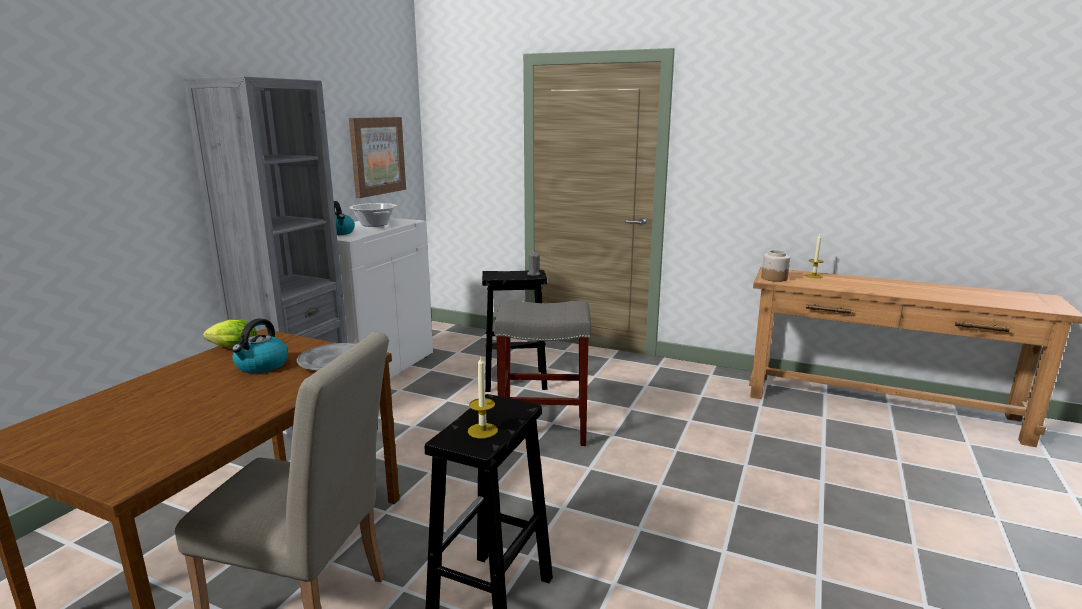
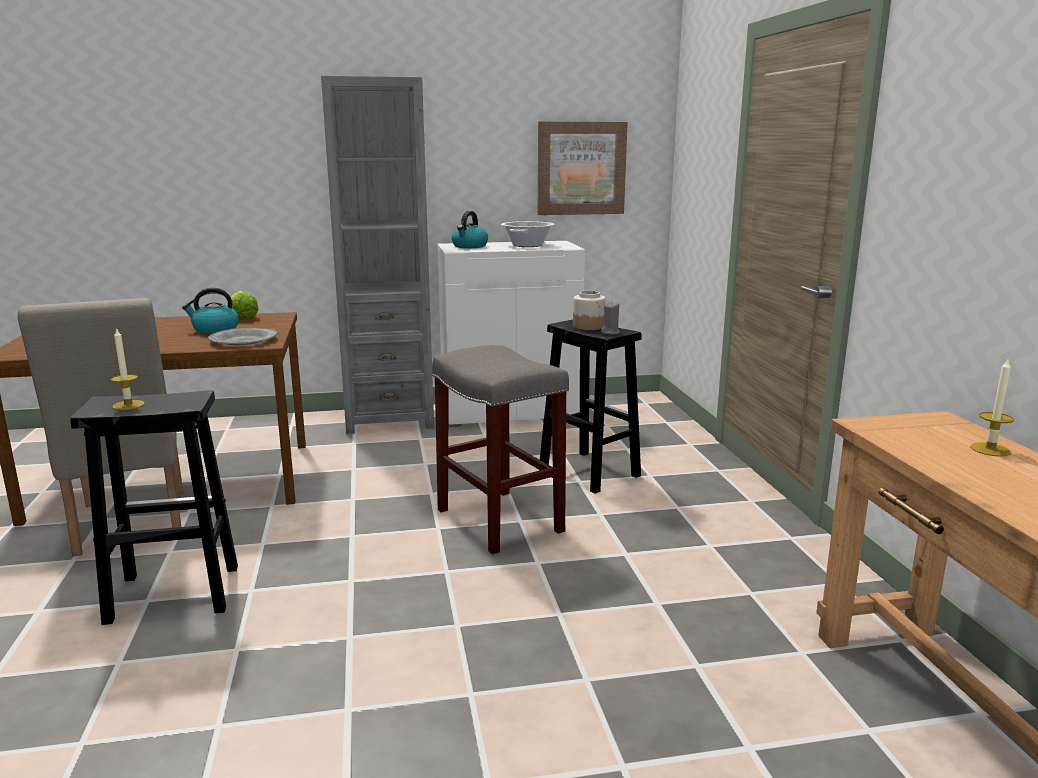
camera: 55 degrees right, 0 degrees up
(774, 278) = (890, 426): jar -> jar (588, 326)

